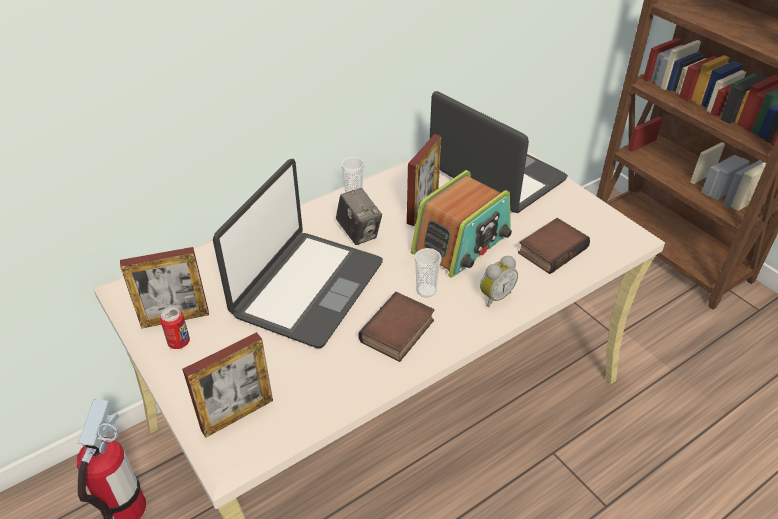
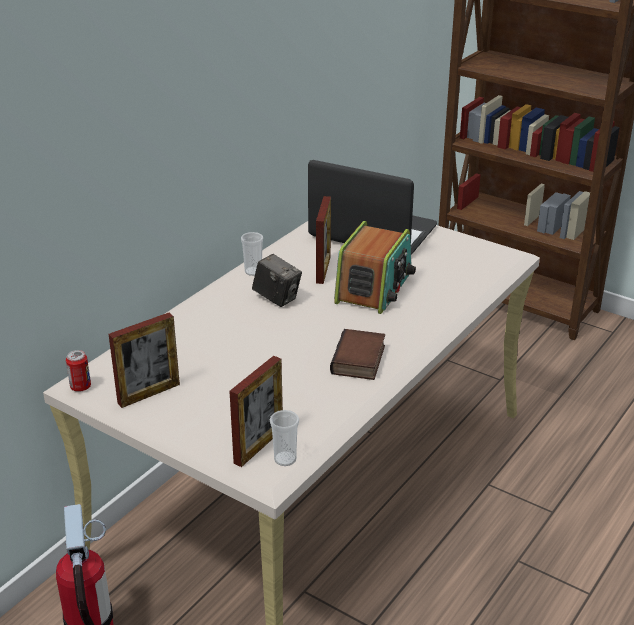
camera: 20 degrees left, 10 degrees down
(179, 342) = (166, 410): can -> can (80, 387)
(307, 288) = (257, 347): laptop -> none
(426, 290) = (364, 327): cup -> cup (285, 459)
(494, 296) = (425, 319): alarm clock -> none
(551, 249) = (452, 278): book -> none

